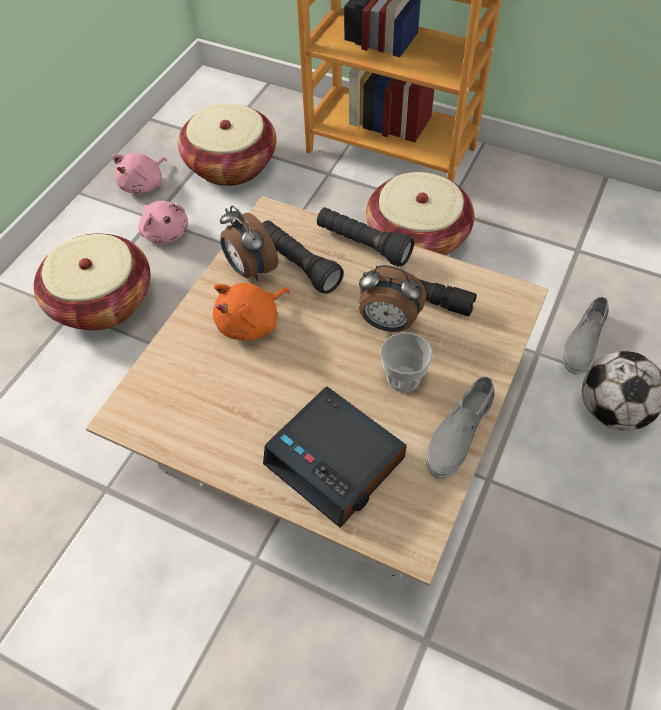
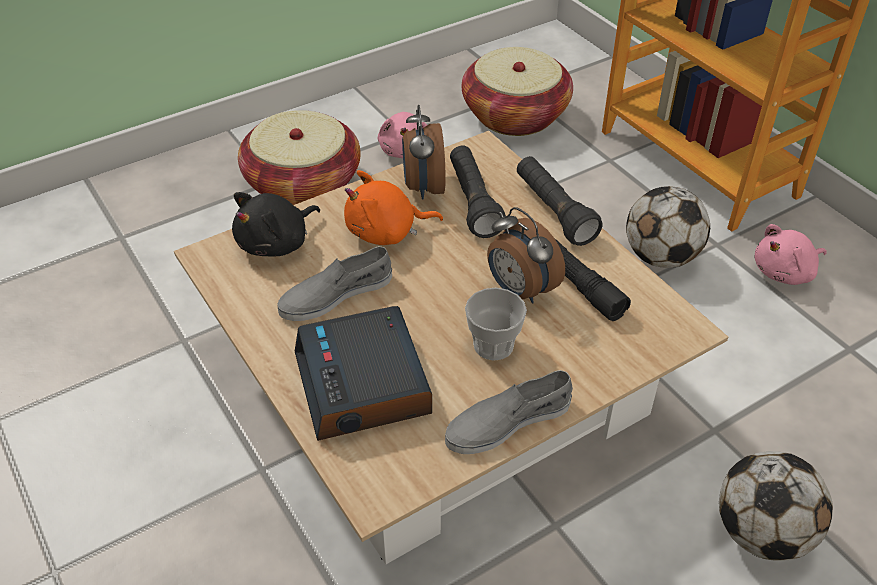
camera: 30 degrees right, 10 degrees down
(144, 184) = (418, 102): pink plush toy -> pink plush toy (785, 272)
(170, 376) = (277, 243): none -> black plush toy
(417, 237) = (661, 257): basket -> football
(583, 342) = (781, 445): grey shoe -> grey shoe (335, 294)

